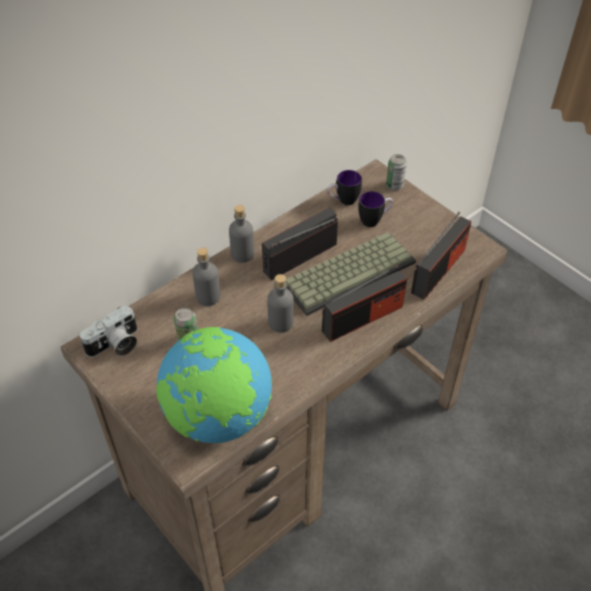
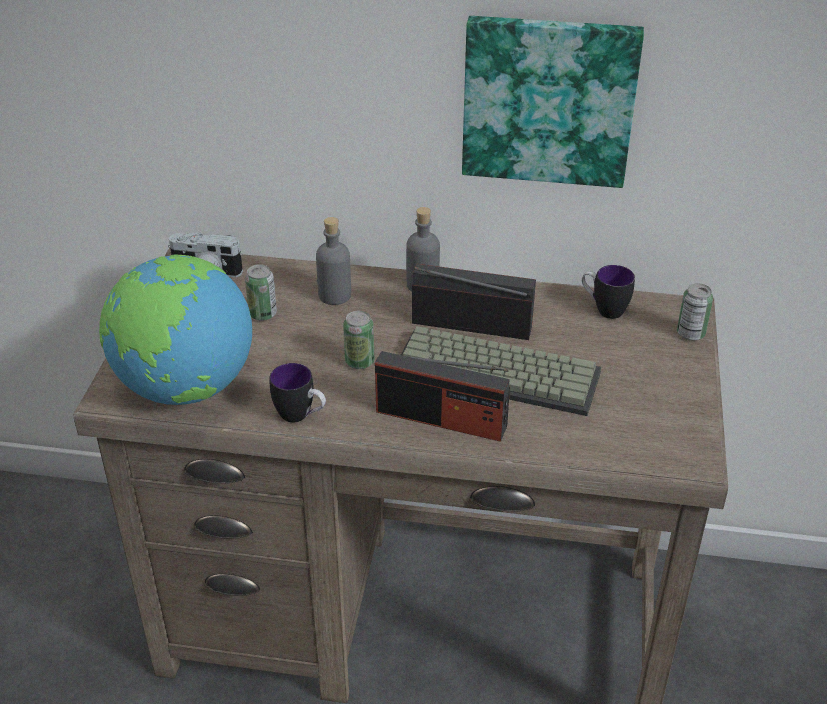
camera: 50 degrees right, 10 degrees down
(280, 95) = (549, 100): none -> picture
(280, 323) = (359, 362): grey bottle -> can
(374, 220) = (608, 348): mug -> mug (301, 416)
(438, 271) = (600, 442): radio -> none

